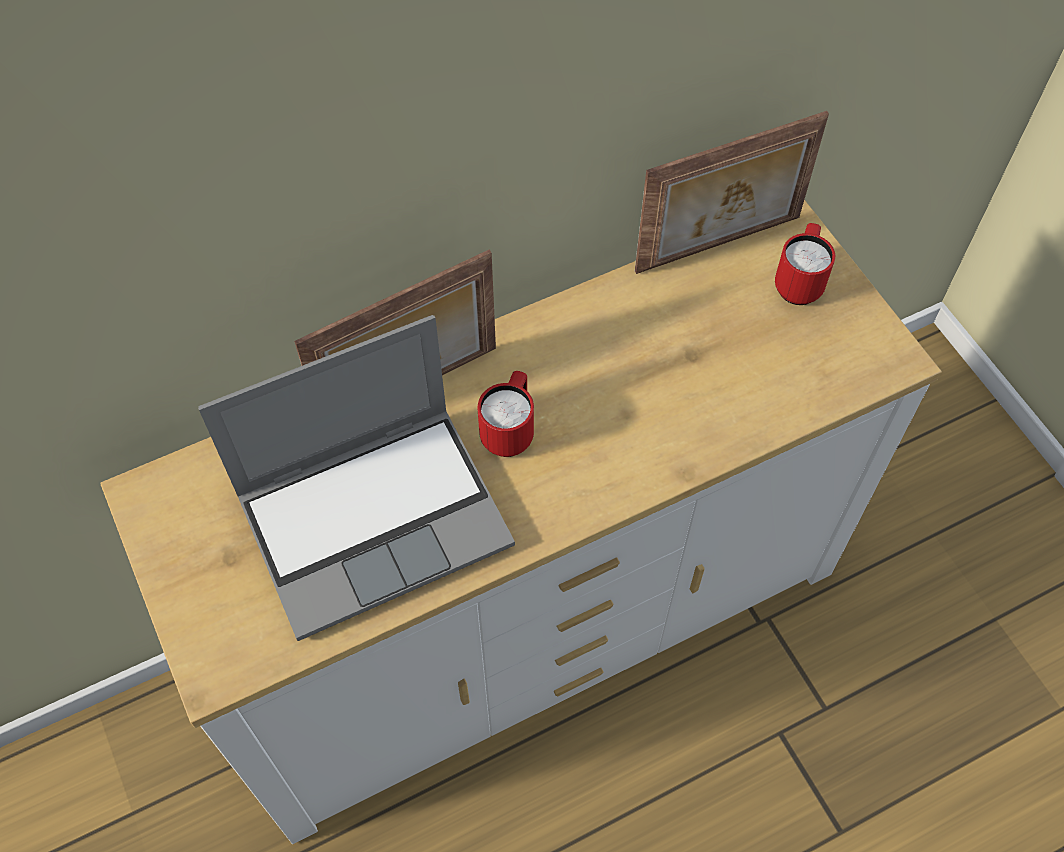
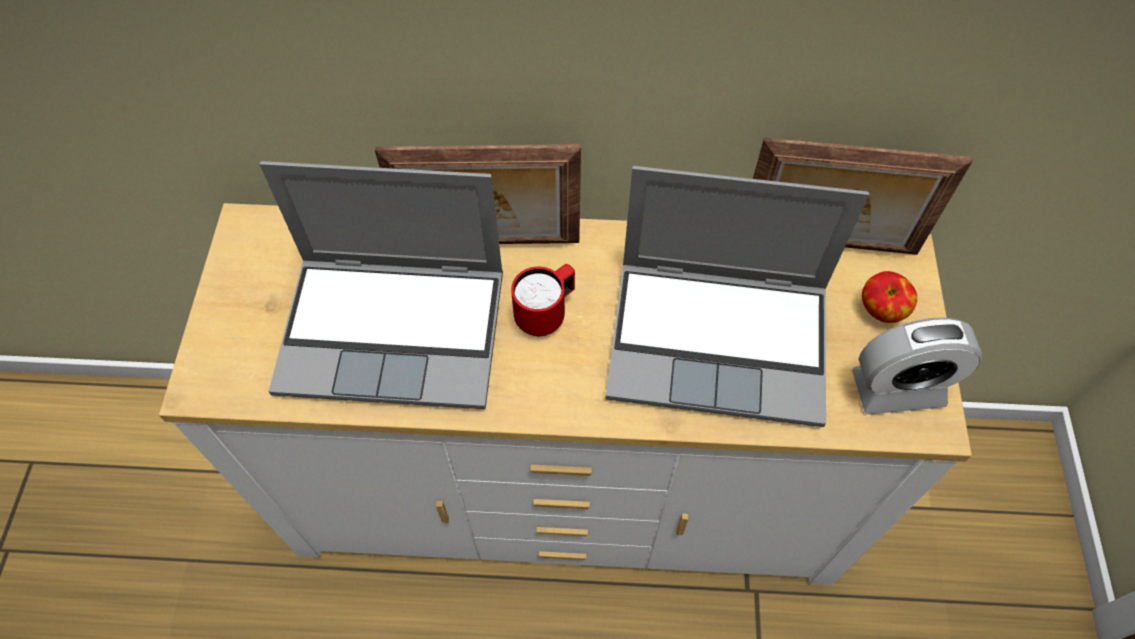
camera: 30 degrees right, 0 degrees up
(682, 377) = (721, 341): none -> laptop
(799, 282) = (881, 310): red mug -> apple
(852, 344) = (898, 388): none -> alarm clock

